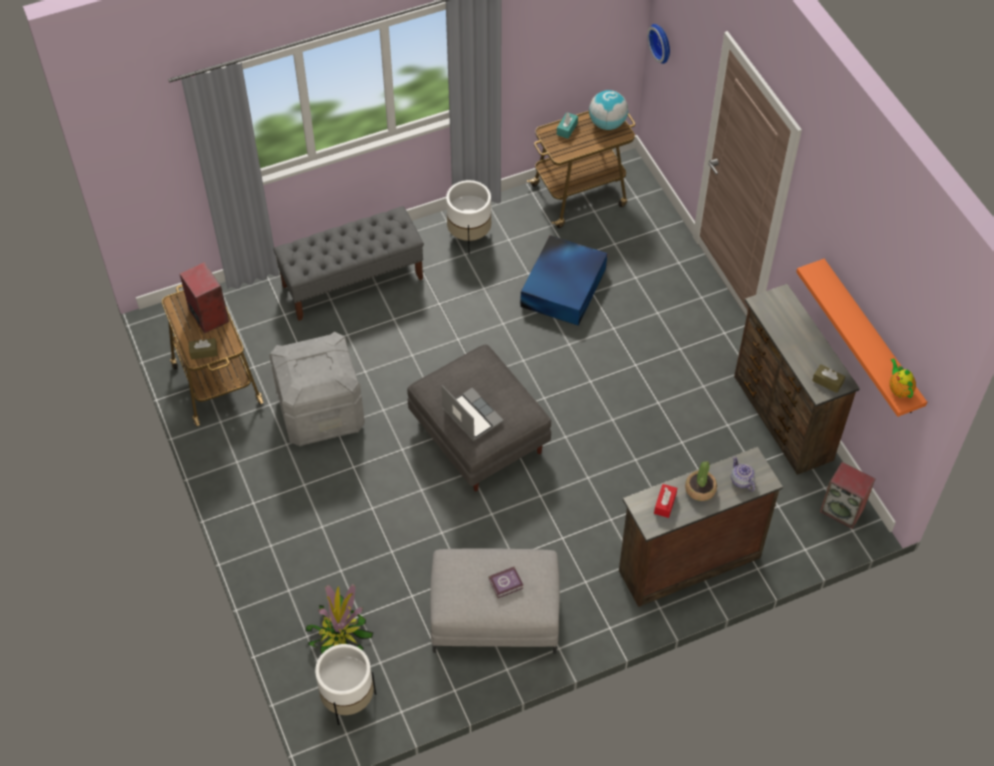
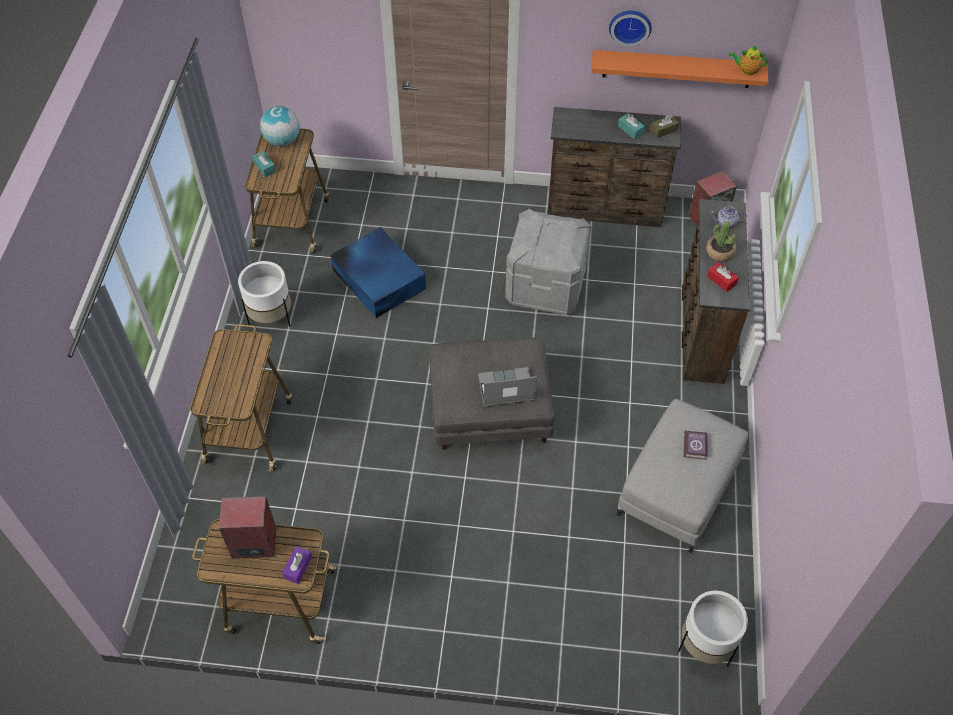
camera: 60 degrees left, 0 degrees up
(204, 352) = (298, 567): brown tissue box -> purple tissue box
(321, 412) = (379, 523): grey storage box -> grey storage box (545, 286)
(340, 635) = (634, 621): potted plant -> none
(353, 282) = (249, 428): grey bench -> cart
(662, 42) = (279, 36): wall clock -> wall clock (630, 25)
(805, 355) = (630, 130): none -> turquoise tissue box

